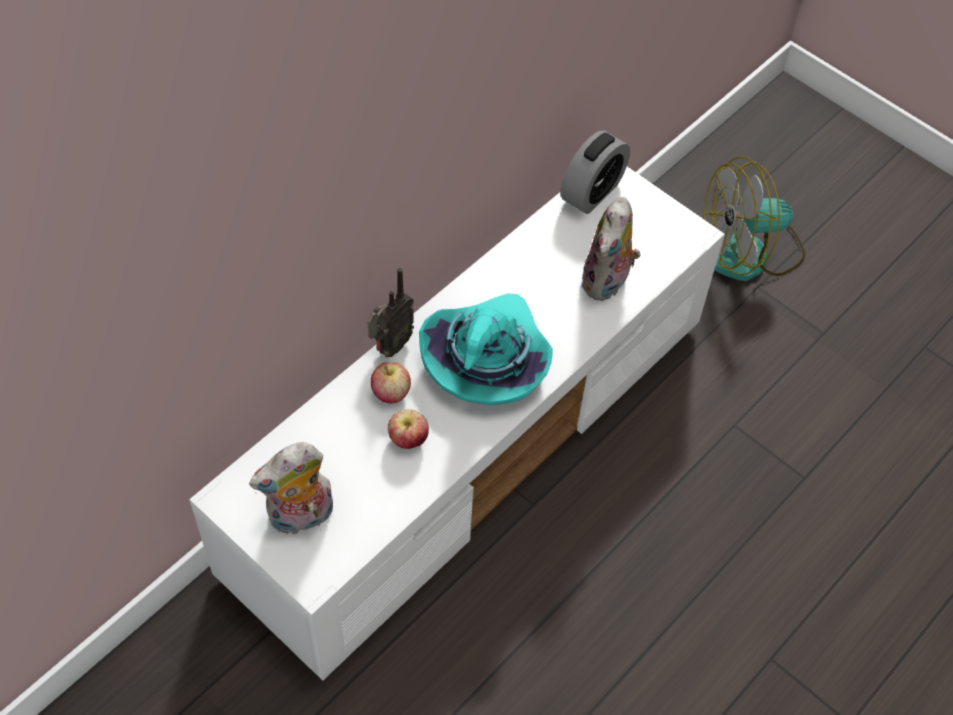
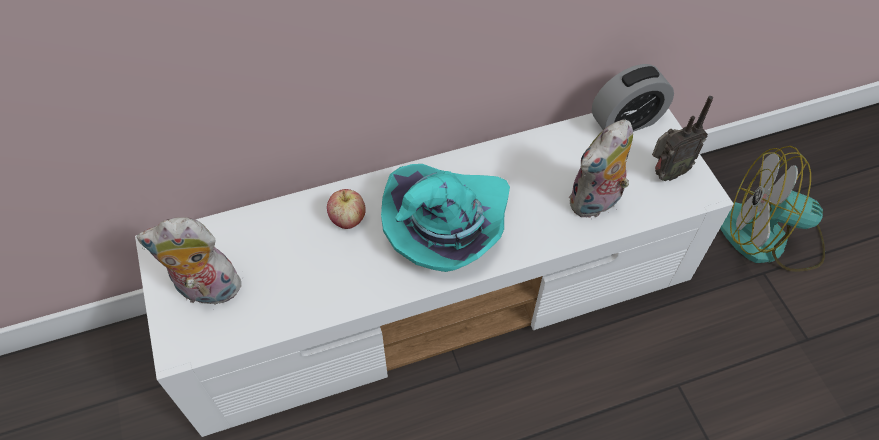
camera: 30 degrees right, 0 degrees up
(390, 347) = (372, 181): radio -> radio (665, 173)
(408, 439) = (336, 265): apple -> none

